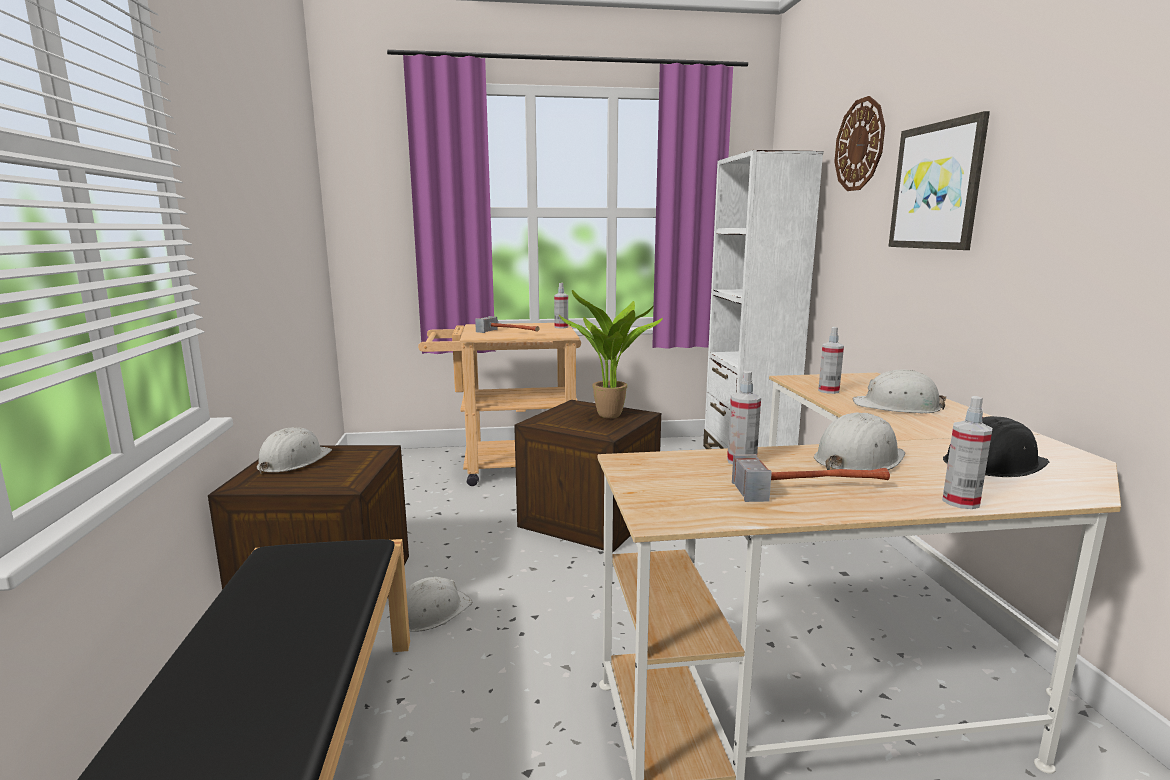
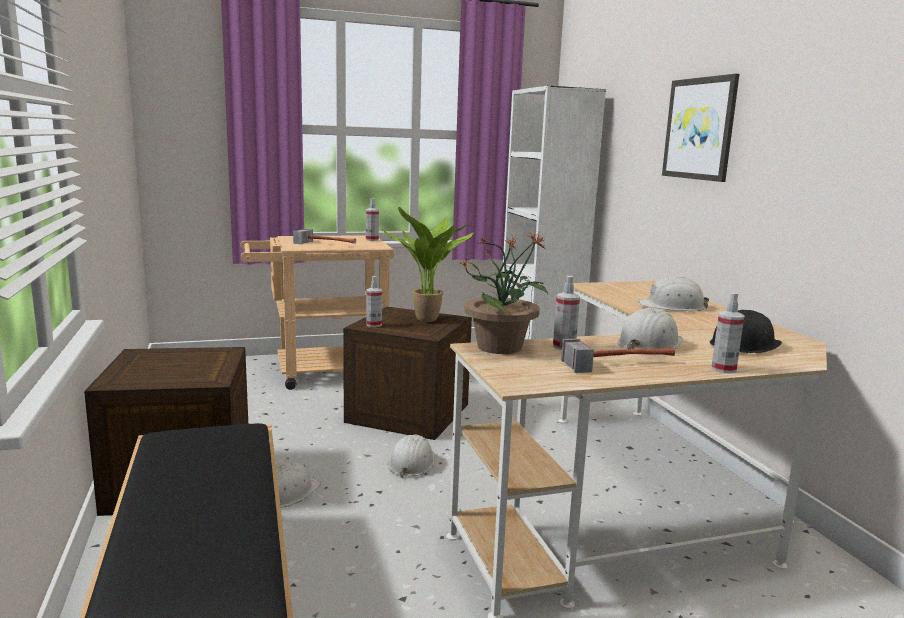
camera: 10 degrees left, 0 degrees up
(293, 461) = (150, 362): white hard hat -> white hard hat (412, 463)
(659, 460) = (501, 347): none -> potted plant
(828, 391) = (617, 295): spray bottle -> spray bottle (374, 325)
(860, 145) = (637, 87): wall clock -> none

